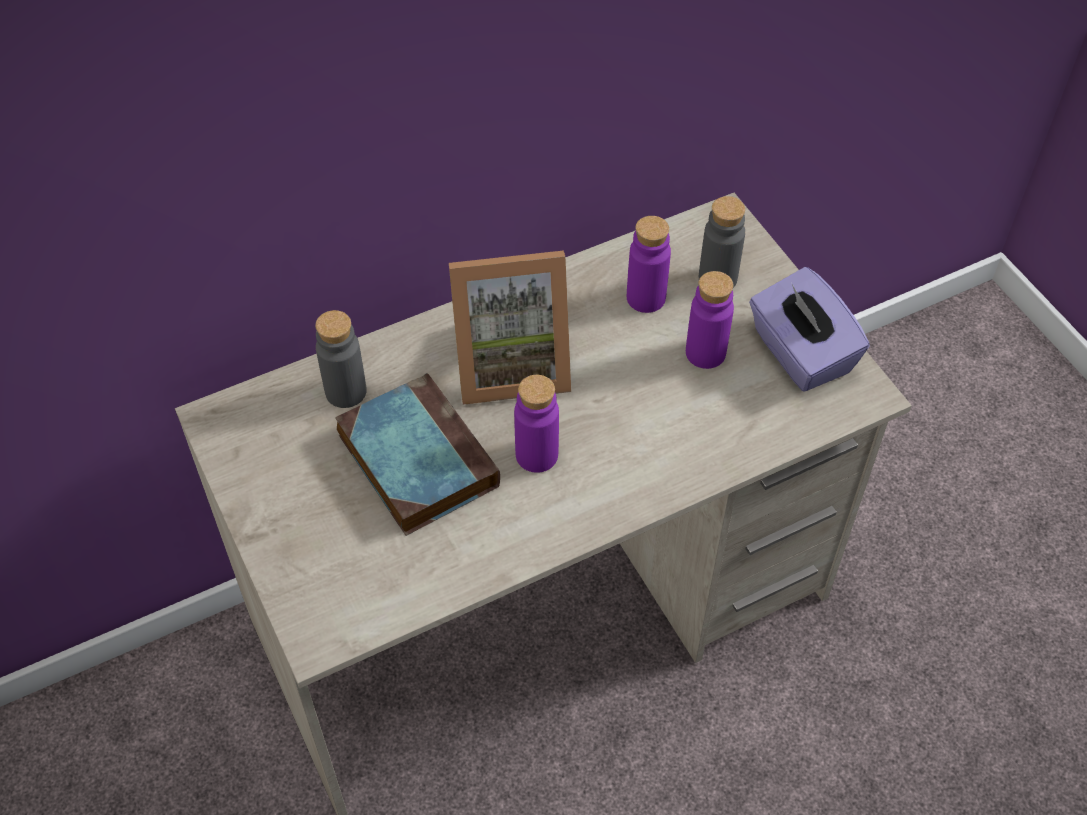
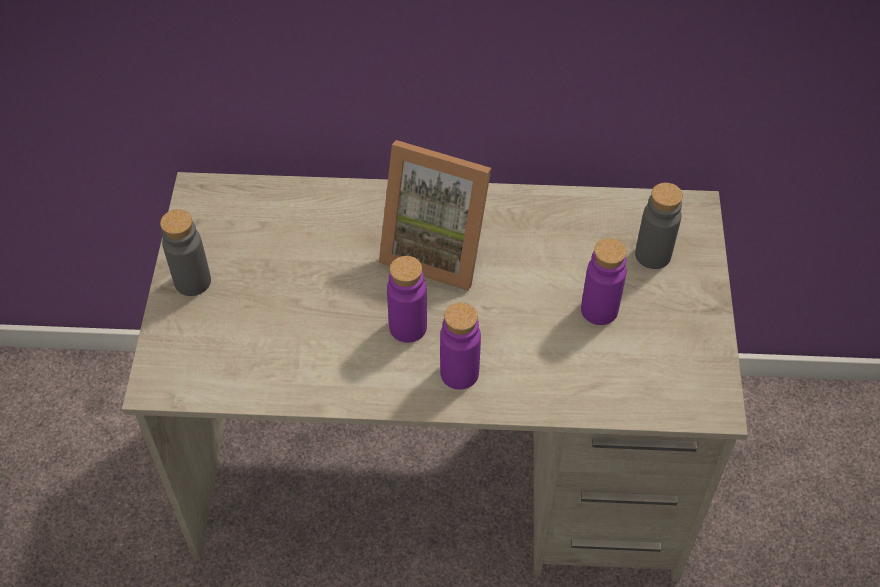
camera: 30 degrees right, 0 degrees up
(346, 391) = (302, 214): grey bottle -> grey bottle (192, 281)
(415, 458) = (316, 286): book -> none
(646, 298) = (581, 244): purple bottle -> purple bottle (459, 373)
(800, 353) = (679, 347): purple tissue box -> none

